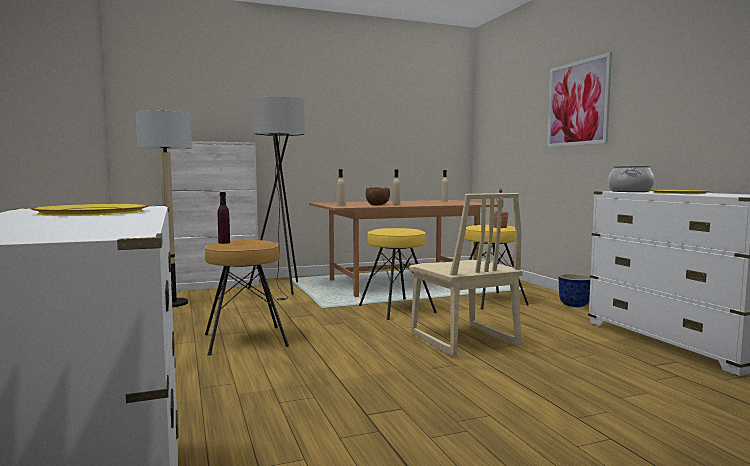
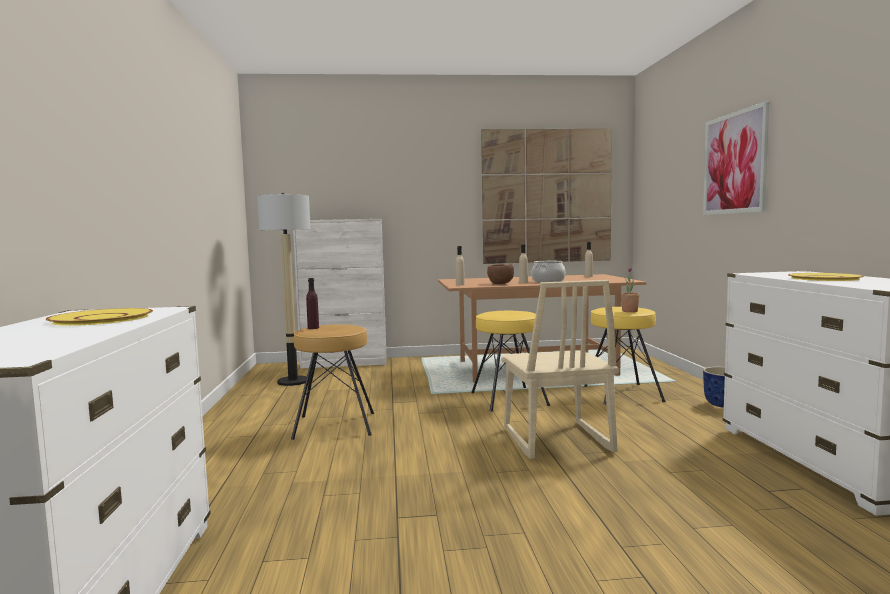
camera: 15 degrees right, 0 degrees up
(282, 289) = (405, 370): grey floor lamp -> none
(402, 129) = (546, 196): none -> picture
(630, 191) = (771, 274): cooking pot -> cooking pot (548, 281)

